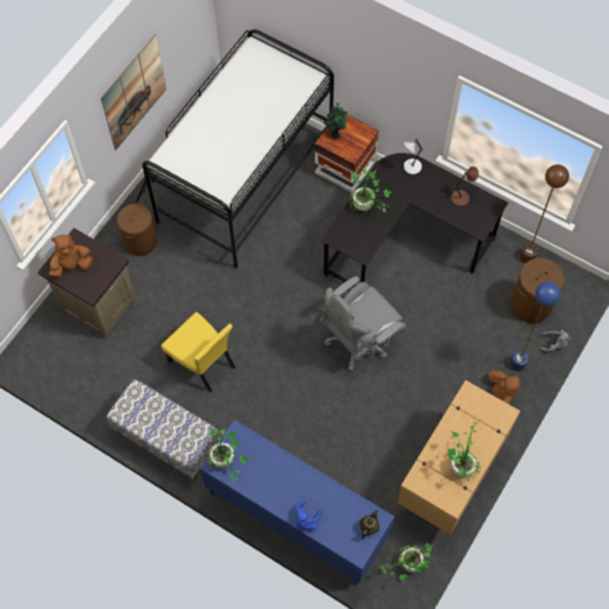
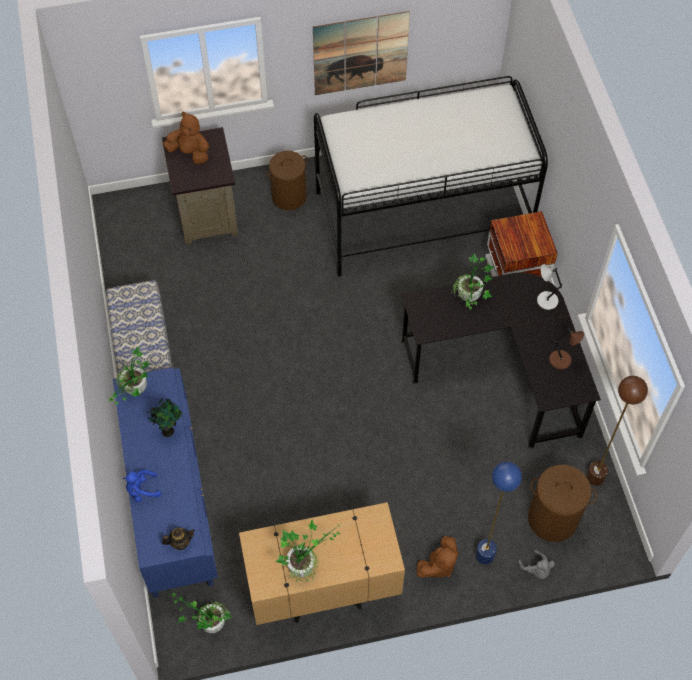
camera: 45 degrees right, 5 degrees down
(202, 362) = (233, 322): yellow chair -> none
(335, 134) = (515, 227): potted plant -> potted plant (168, 430)
(360, 338) = (374, 415): grey office chair -> none

